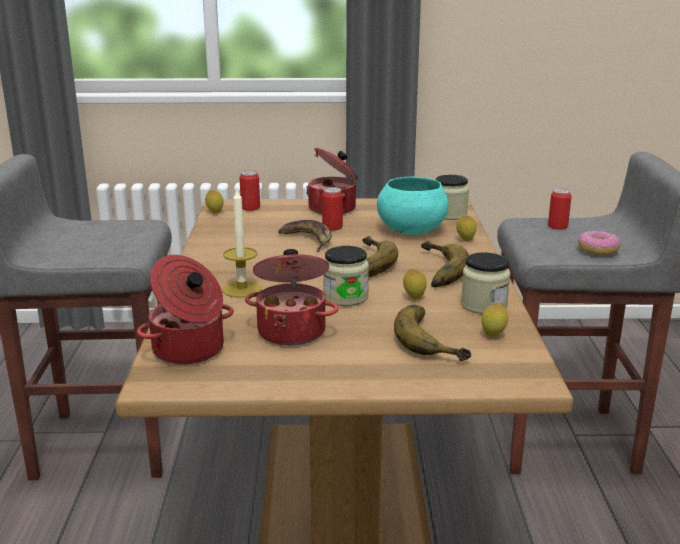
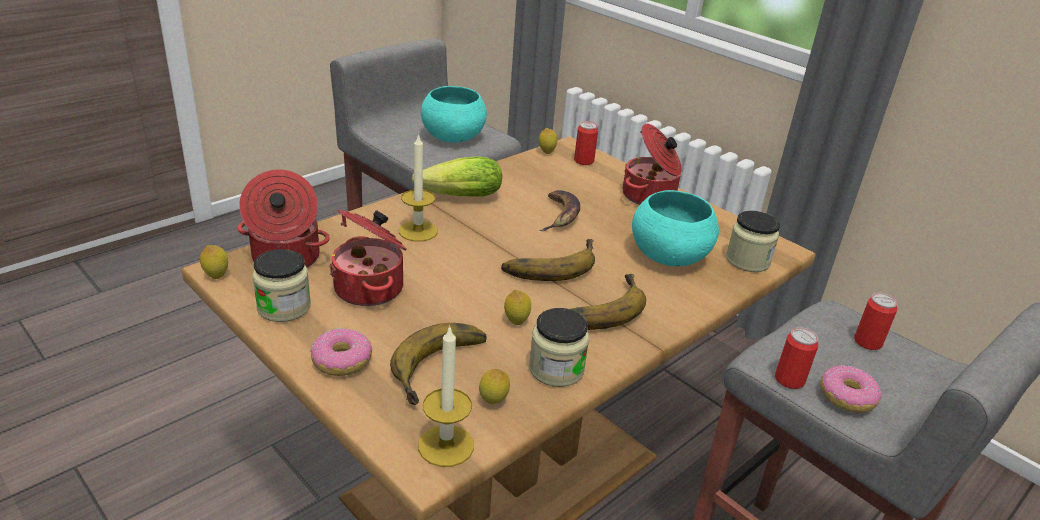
camera: 45 degrees right, 10 degrees up
(111, 237) = (452, 138): none -> turquoise bowl
(218, 261) = (456, 197): none -> lettuce
(332, 227) = (607, 214): can -> can (789, 380)
(345, 297) = (468, 285): jar -> jar (284, 307)
(373, 371) = (342, 360): none -> donut
(465, 240) = (697, 296): lemon -> lemon (216, 276)
(519, 366) = (446, 445): none -> candle

